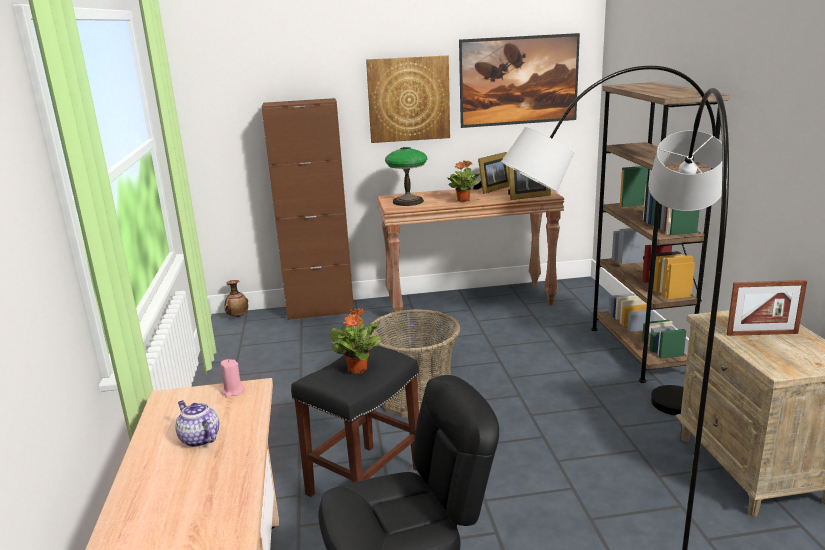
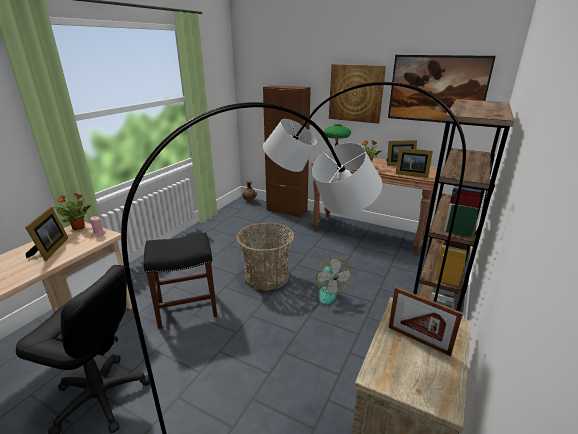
camera: 35 degrees right, 5 degrees up
(199, 439) = (50, 250): teapot -> picture frame
(358, 369) = (177, 246): potted plant -> potted plant (79, 227)
(512, 383) = (324, 292): none -> fan

